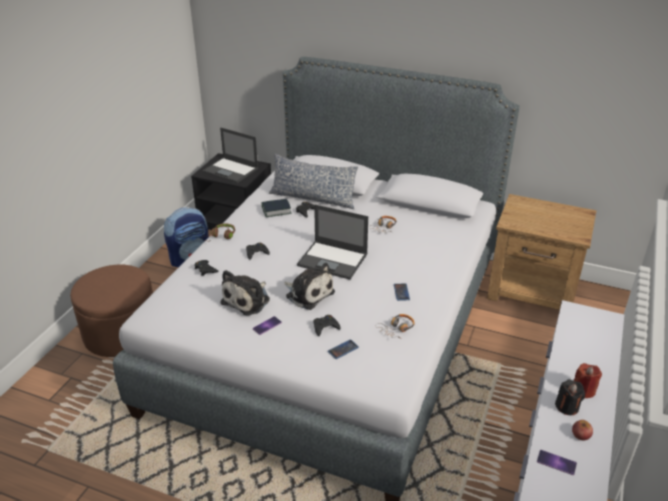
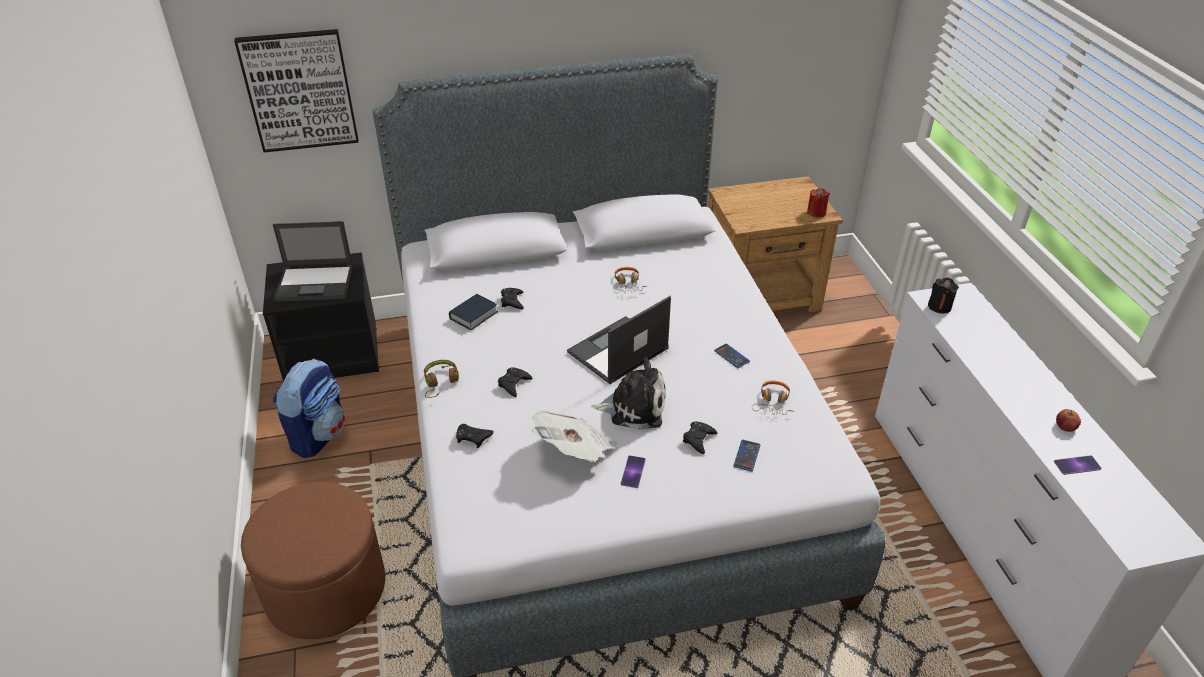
camera: 35 degrees left, 5 degrees up
(248, 300) = (575, 451): plush toy -> newspaper
(249, 49) = (299, 90): none -> picture
(313, 198) = (501, 280): pillow -> none
(333, 260) = (617, 351): laptop -> laptop turned 150 degrees clockwise
(567, 407) = (1027, 404): black candle -> black candle (939, 306)
(584, 390) = (1022, 379): red candle -> red candle (816, 212)

